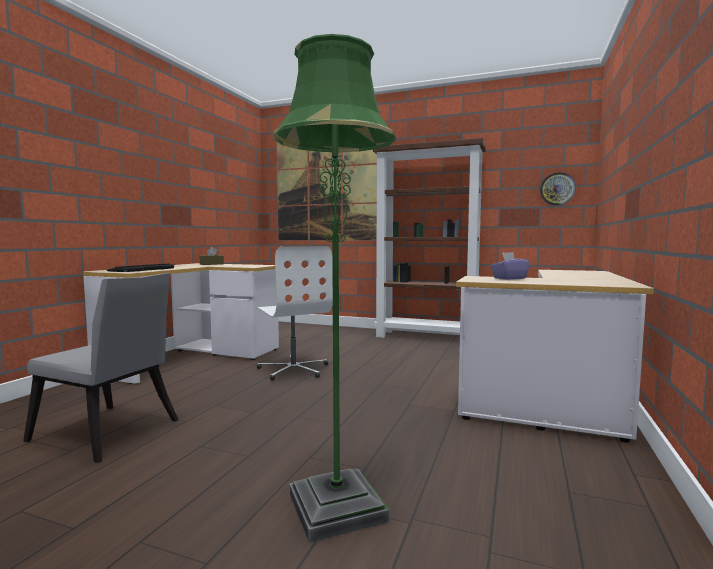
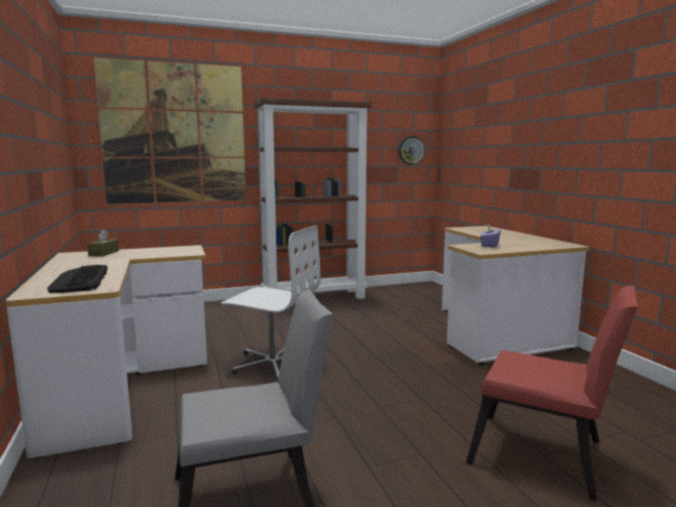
camera: 40 degrees left, 5 degrees up
(336, 507) = (545, 457): green floor lamp -> red chair

